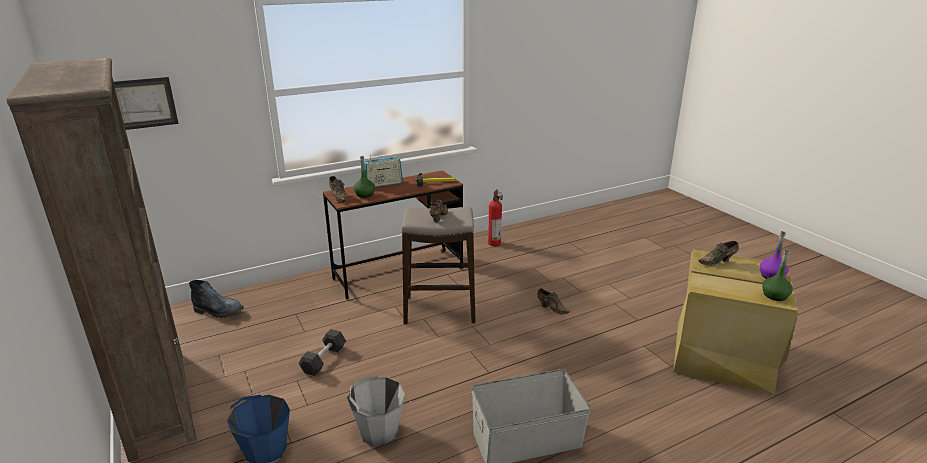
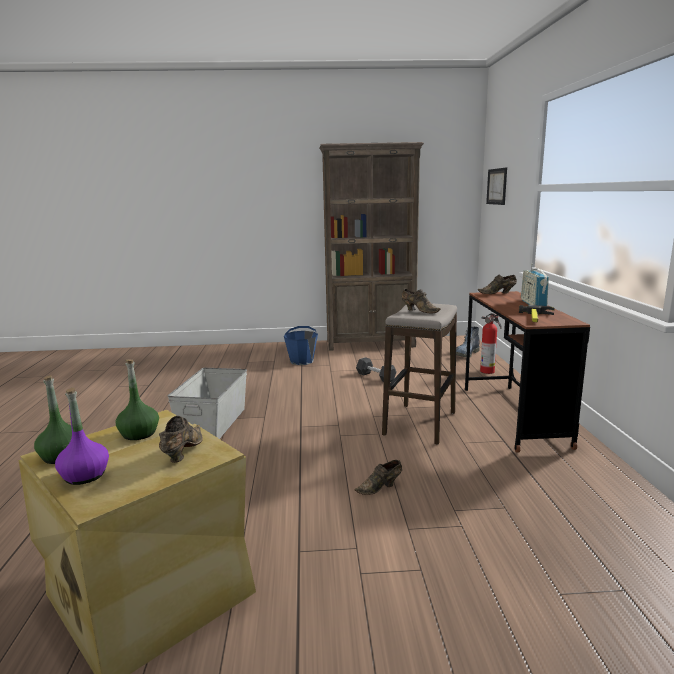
camera: 115 degrees right, 10 degrees down
(364, 194) = (501, 298): green bottle -> green bottle (139, 433)
(378, 431) = (283, 384): grey bucket -> none
(494, 242) = (612, 496): fire extinguisher -> fire extinguisher (488, 371)

